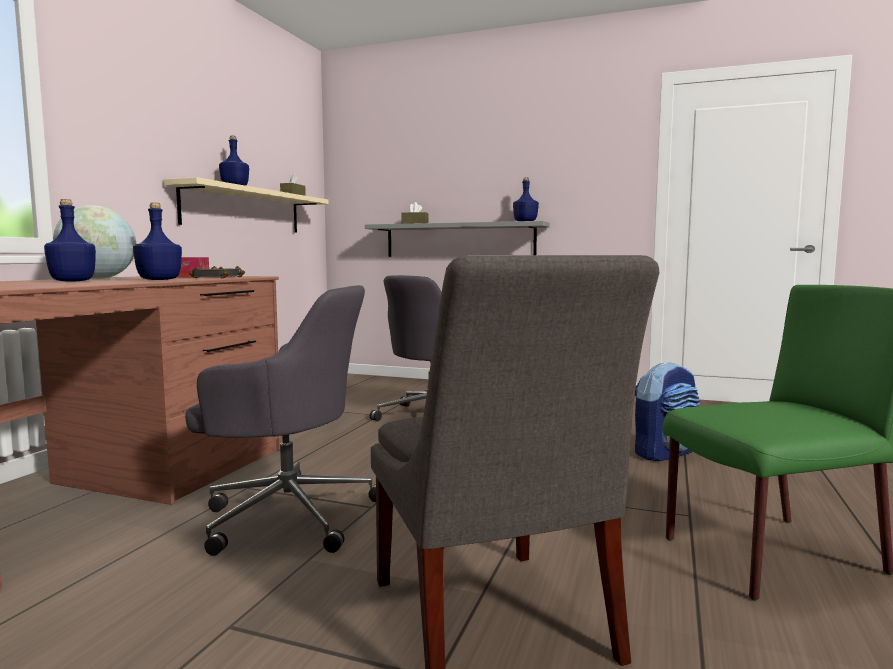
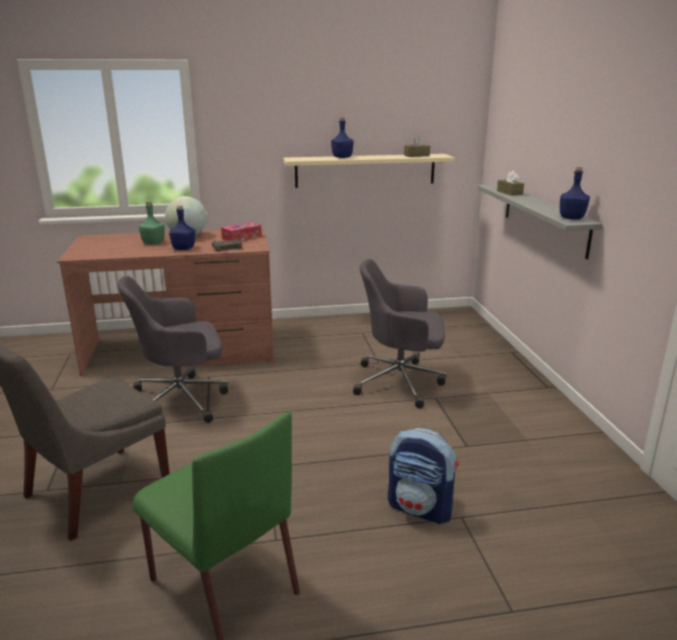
camera: 60 degrees right, 15 degrees up
(72, 281) = (153, 243): blue bottle -> green bottle
(287, 514) = (182, 400): grey office chair -> grey office chair turned 90 degrees clockwise

